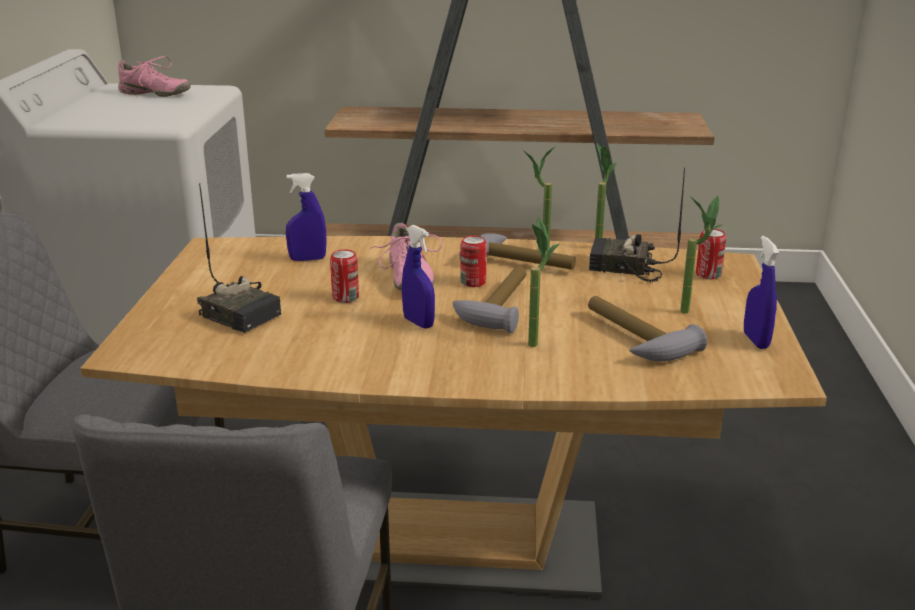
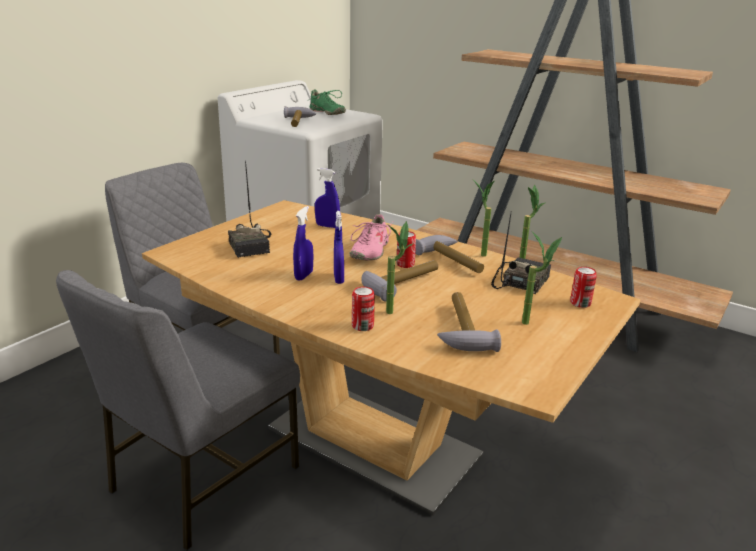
camera: 30 degrees right, 0 degrees up
(137, 116) = (298, 123): none -> hammer
(154, 94) = (327, 112): pink shoe -> green shoe
(345, 298) = (317, 253): can -> can (362, 326)
(623, 268) = (520, 282): radio -> radio turned 75 degrees clockwise
(755, 340) = (552, 358): blue spray bottle -> blue spray bottle (304, 275)

